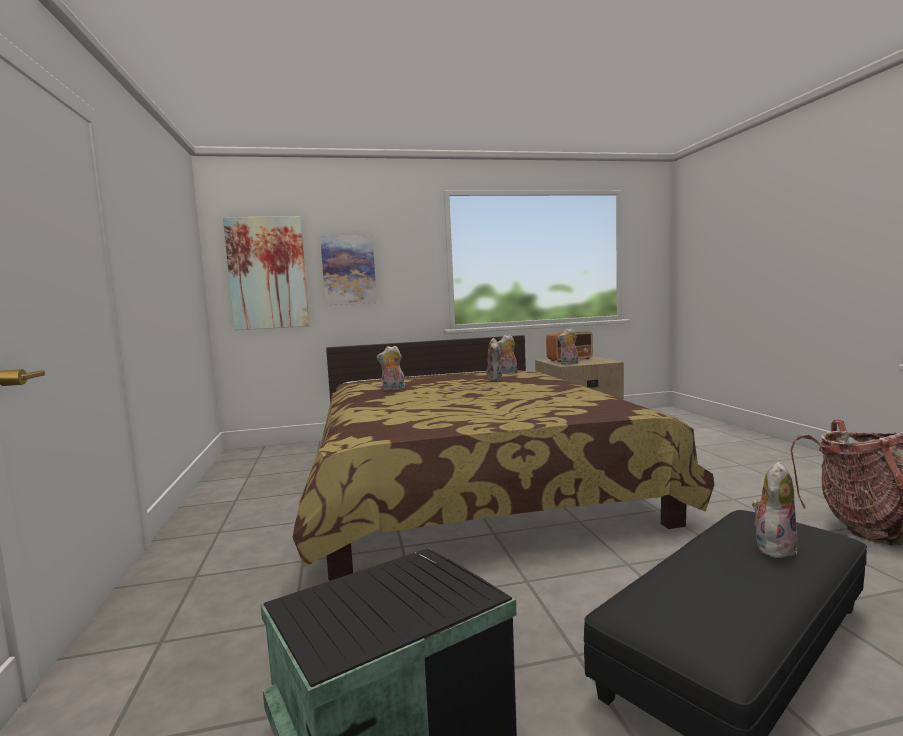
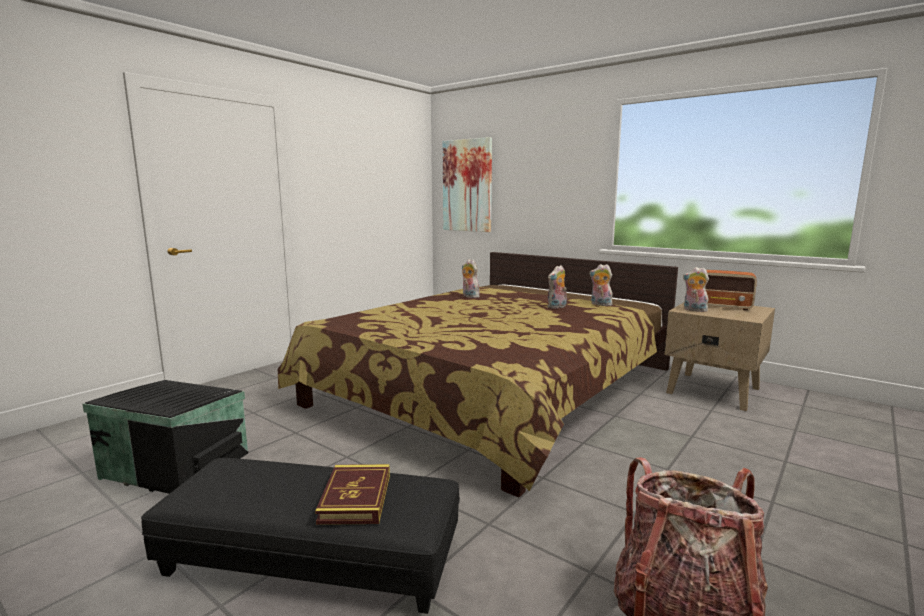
camera: 50 degrees right, 5 degrees up
(349, 270) = (523, 184): picture -> none
(773, 547) = (355, 498): plush toy -> book

